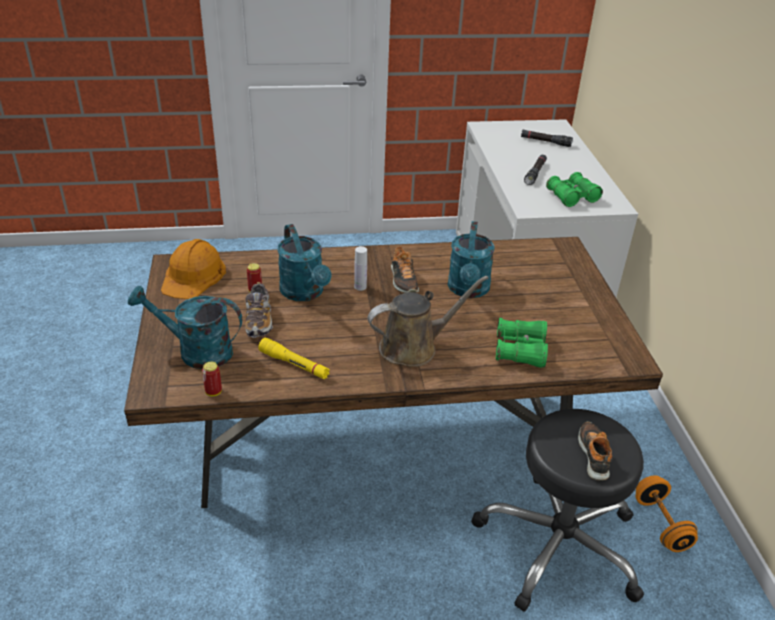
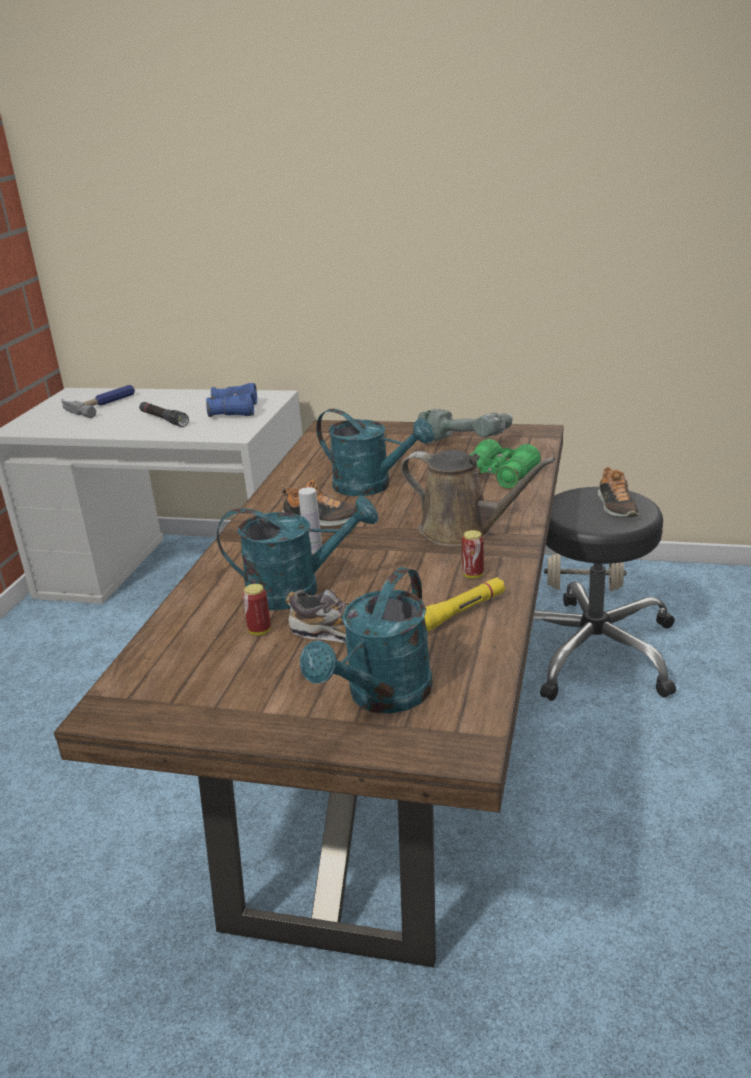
camera: 65 degrees left, 10 degrees down
(193, 275) = (166, 688): orange hard hat -> none
(213, 392) = (490, 687): can -> can (473, 575)
(413, 347) = (462, 531): brown watering can -> brown watering can turned 120 degrees clockwise
(545, 142) = (102, 404): black flashlight -> hammer
(572, 197) = (234, 411): green binoculars -> blue binoculars
(581, 322) = (466, 442): none -> power drill
(594, 455) = (616, 507): shoe -> shoe turned 120 degrees counterclockwise
(661, 524) = (584, 588): orange dumbbell -> beige dumbbell

